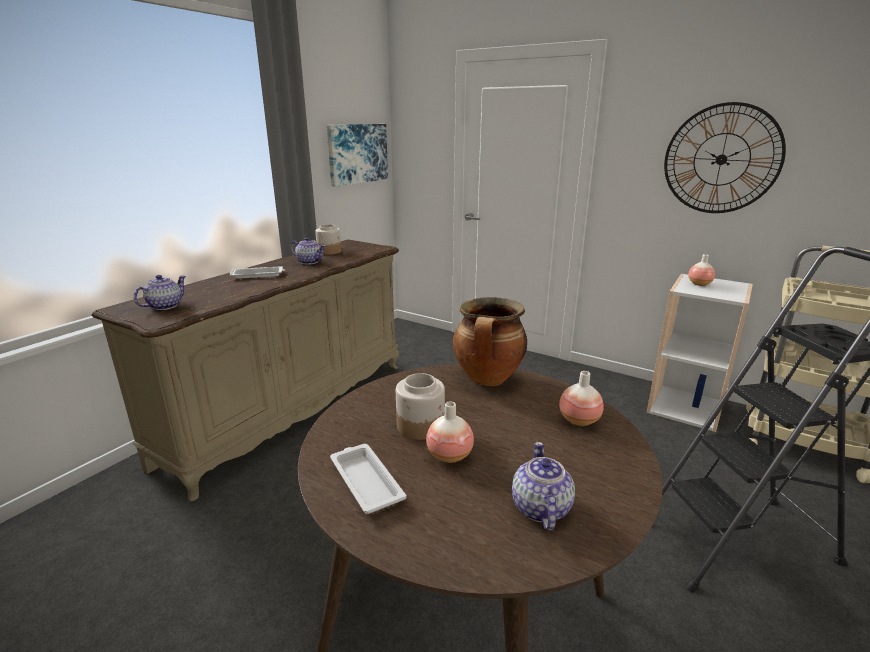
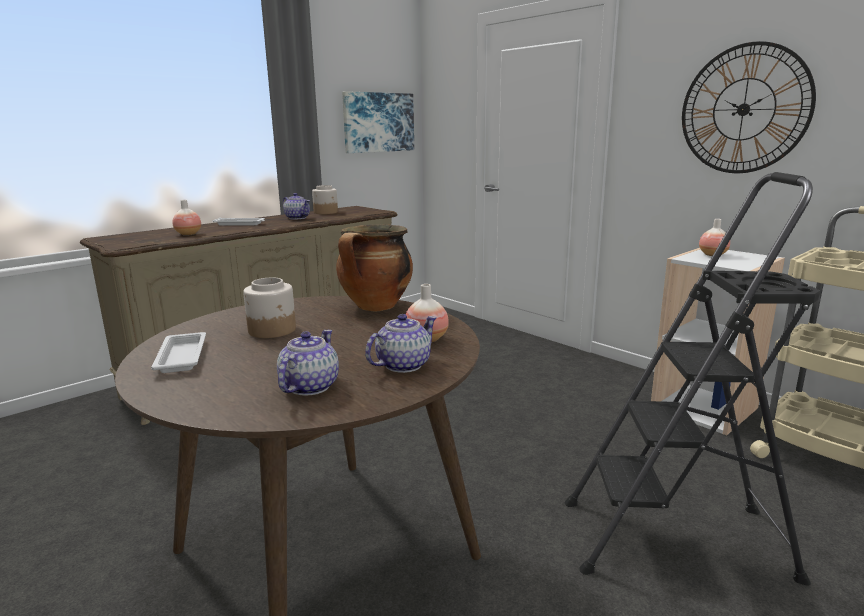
camera: 15 degrees right, 5 degrees down
(164, 306) = (137, 238): teapot -> teapot (402, 365)
(449, 456) = (273, 349): vase -> vase (188, 234)

